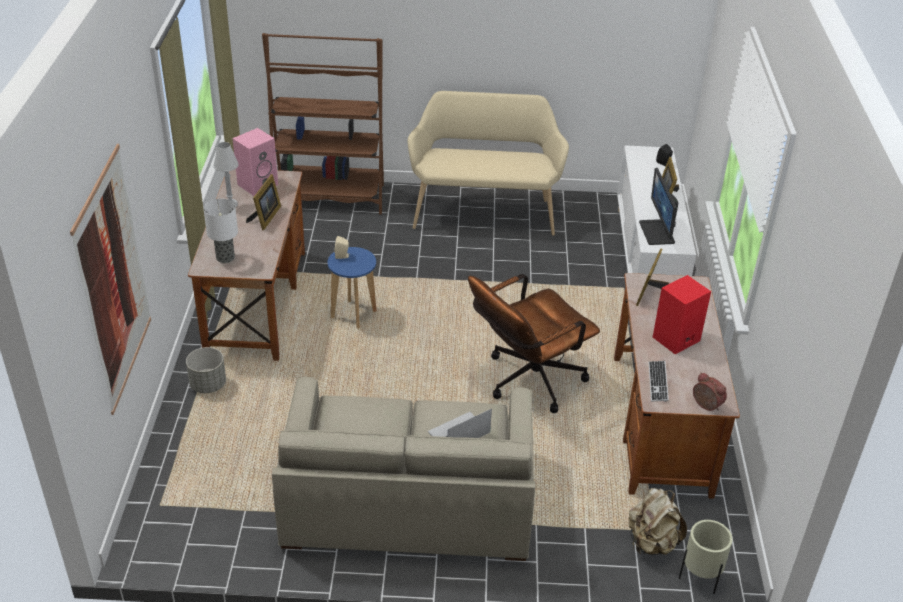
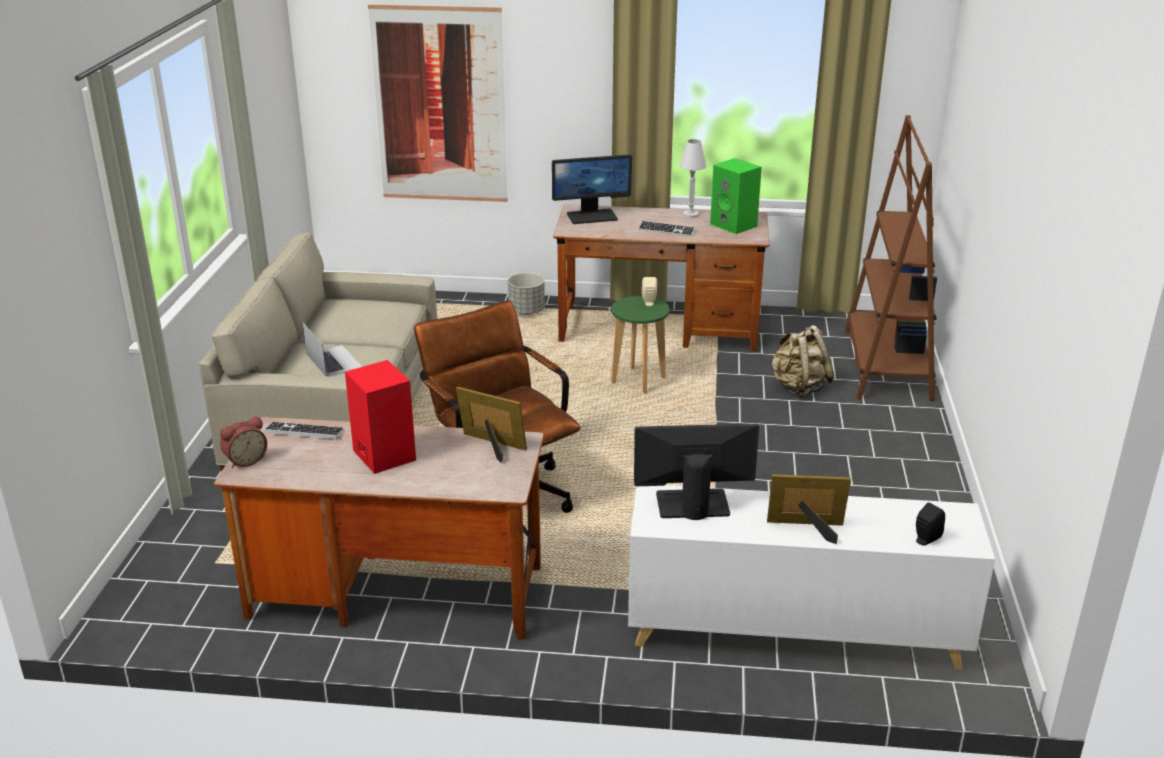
camera: 95 degrees right, 10 degrees down
(225, 257) = (592, 216): table lamp -> monitor
(258, 184) = (735, 225): pink speaker -> green speaker
(265, 218) = (666, 230): picture frame -> keyboard
(354, 314) = (638, 381): blue stool -> green stool
(484, 211) = (895, 478): beige bench -> none
(651, 543) = (200, 558): beige backpack -> beige backpack (798, 388)
(699, 578) = (130, 587): beige planter -> none

